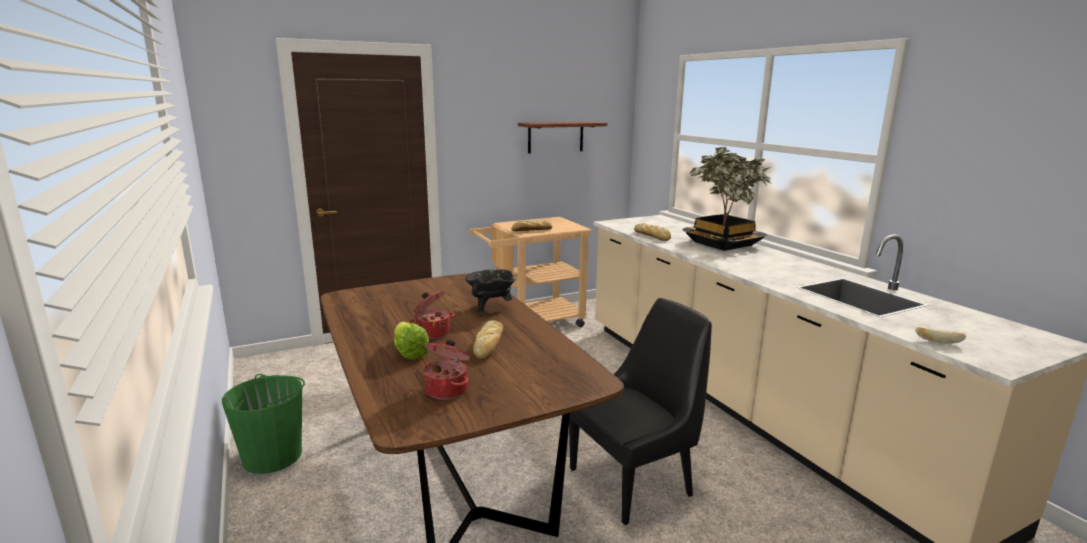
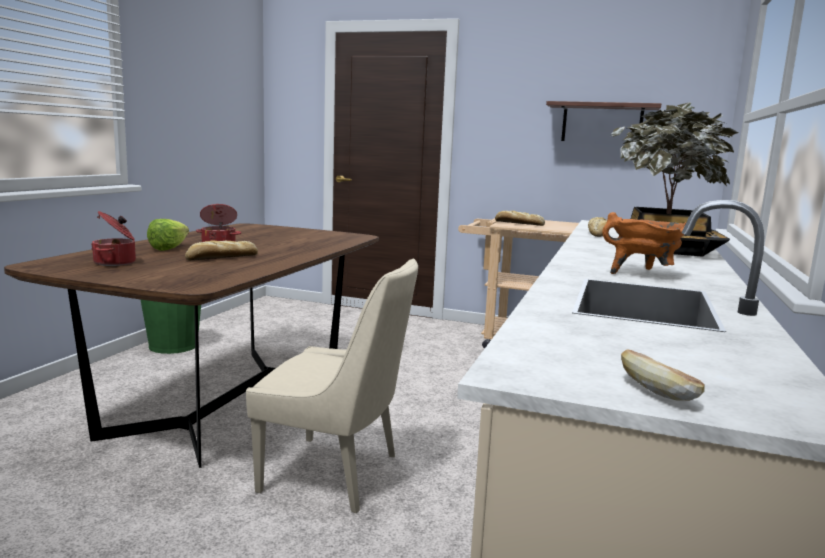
camera: 45 degrees right, 5 degrees down
(490, 308) = (303, 248): black cooking pot -> none
(634, 480) = (335, 474): black chair -> beige chair
(792, 273) = (643, 274): none -> orange cooking pot
(938, 342) = (539, 340): bread -> bread (657, 392)

